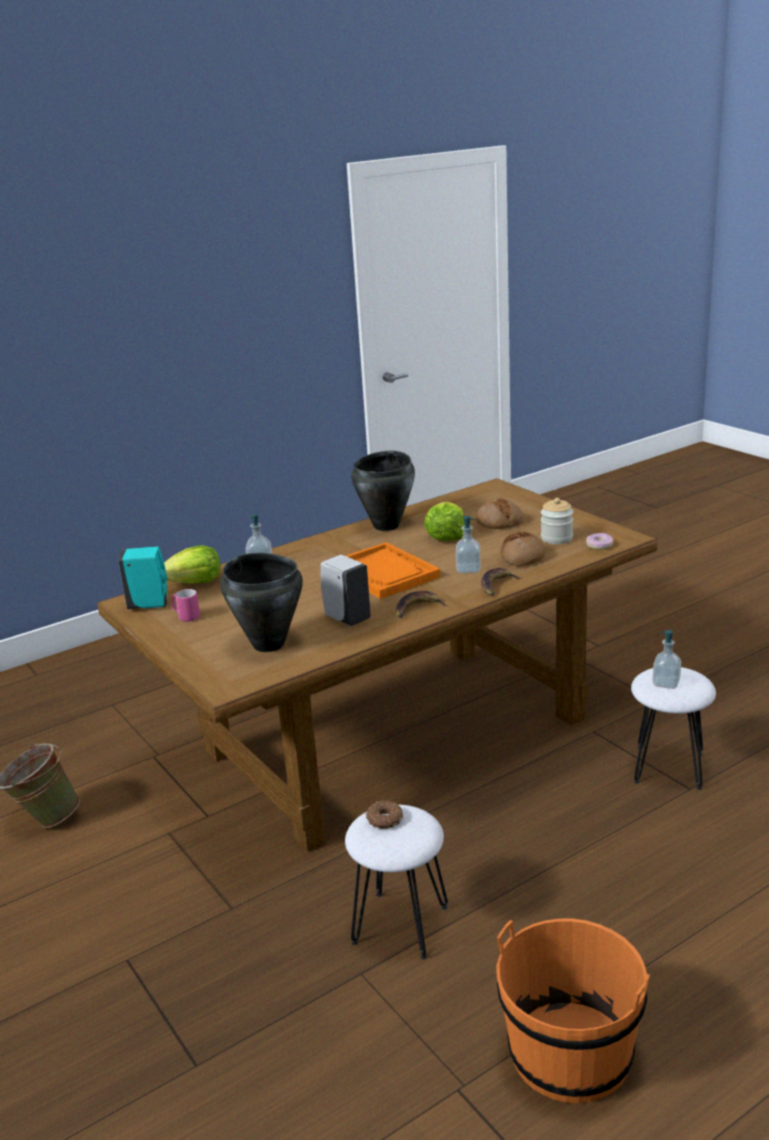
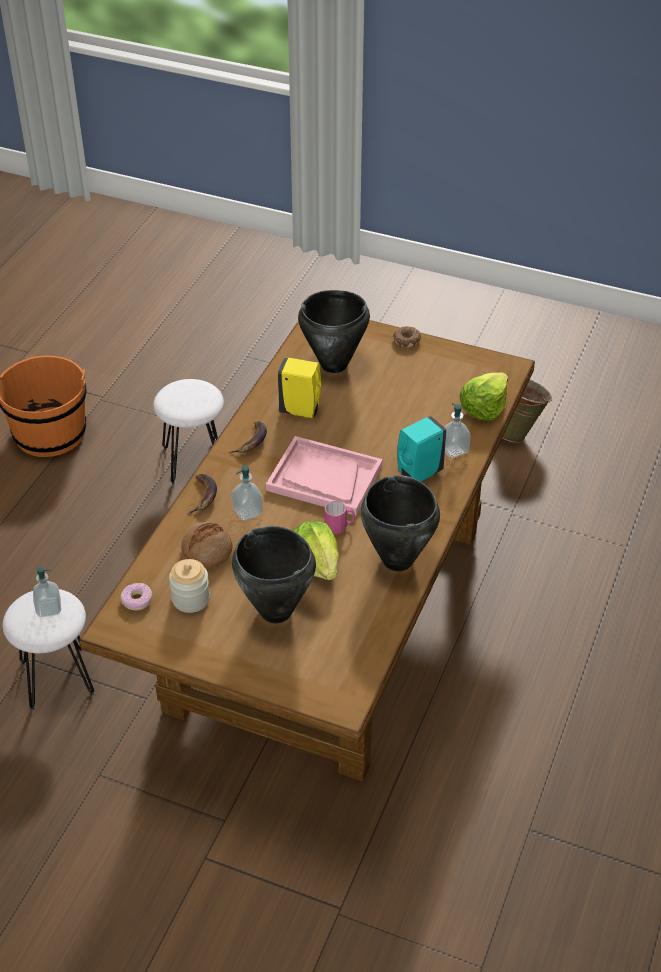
camera: 145 degrees right, 20 degrees up
(150, 605) = (483, 370): turquoise soap dispenser -> turquoise soap dispenser (418, 474)
(186, 617) = (435, 368): pink mug -> pink mug (339, 527)
(346, 618) = (301, 410): white soap dispenser -> yellow soap dispenser
(384, 573) = (324, 478): orange tray -> pink tray
(384, 820) = (198, 399): donut -> donut (406, 340)
(499, 522) = (275, 612): bread -> black cooking pot

